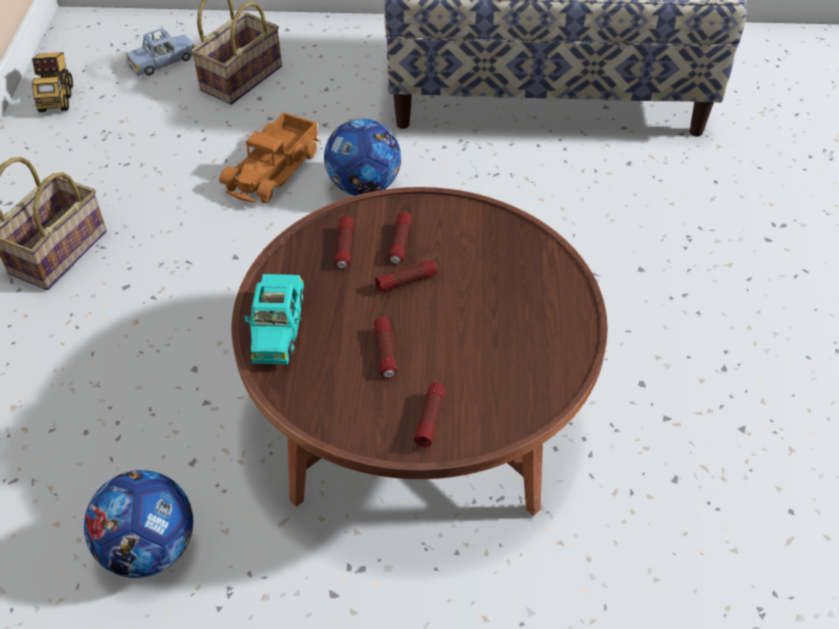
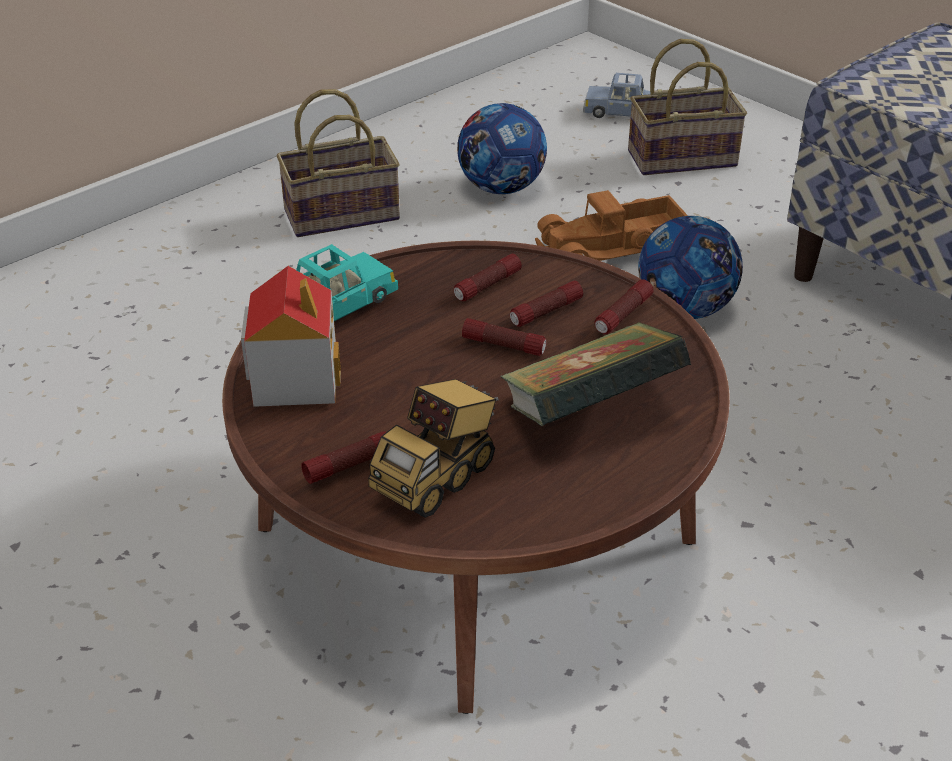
camera: 45 degrees right, 10 degrees down
(57, 97) = (494, 99): toy truck -> toy truck (437, 477)
(149, 549) = (113, 476): football -> football (501, 188)
(322, 388) = (296, 378): none -> toy house
(385, 352) = (395, 389): flashlight -> flashlight (623, 315)
(504, 291) = (589, 413): none -> book

